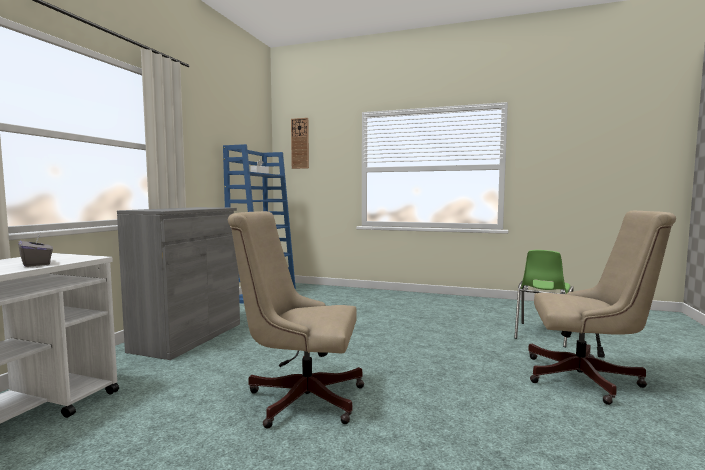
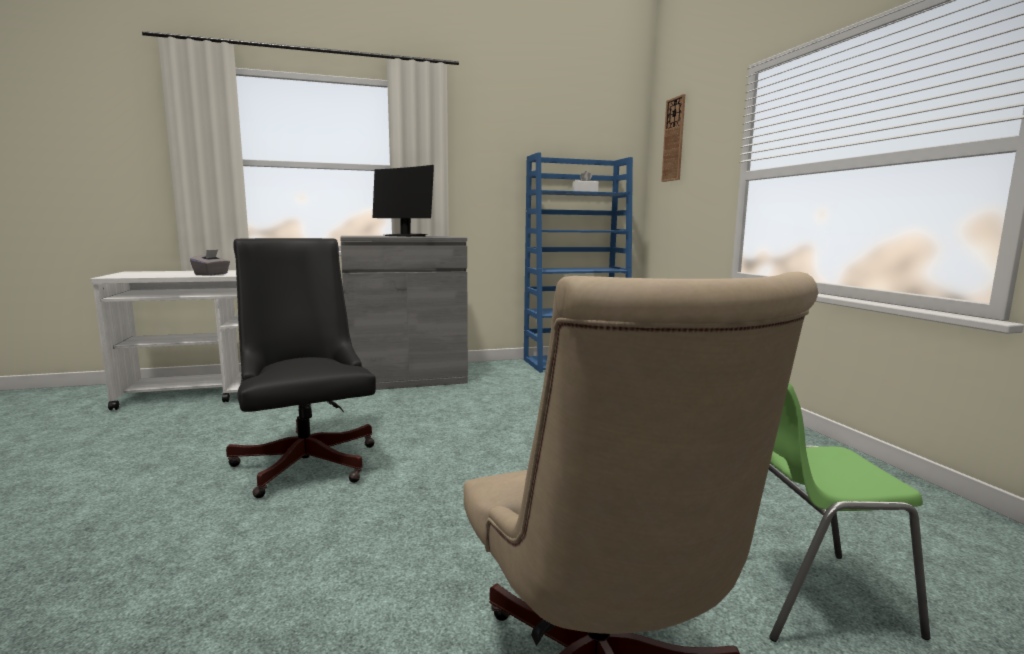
camera: 55 degrees right, 5 degrees up
(182, 208) = (405, 236): none -> monitor
(299, 397) = (307, 460): beige office chair -> black office chair

